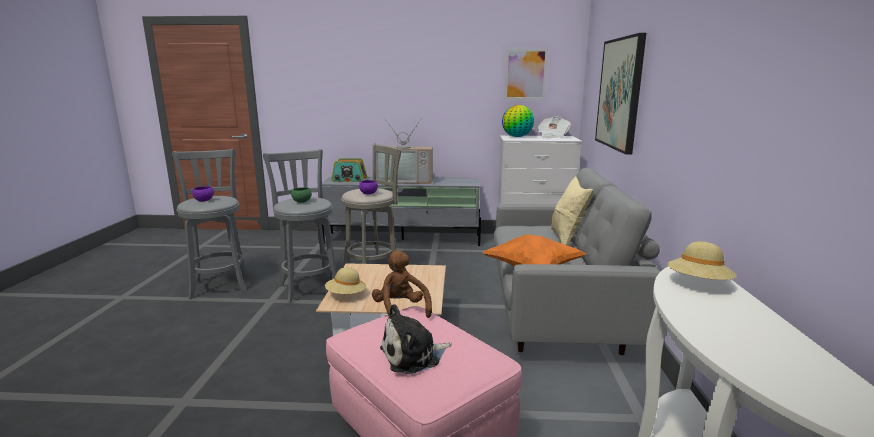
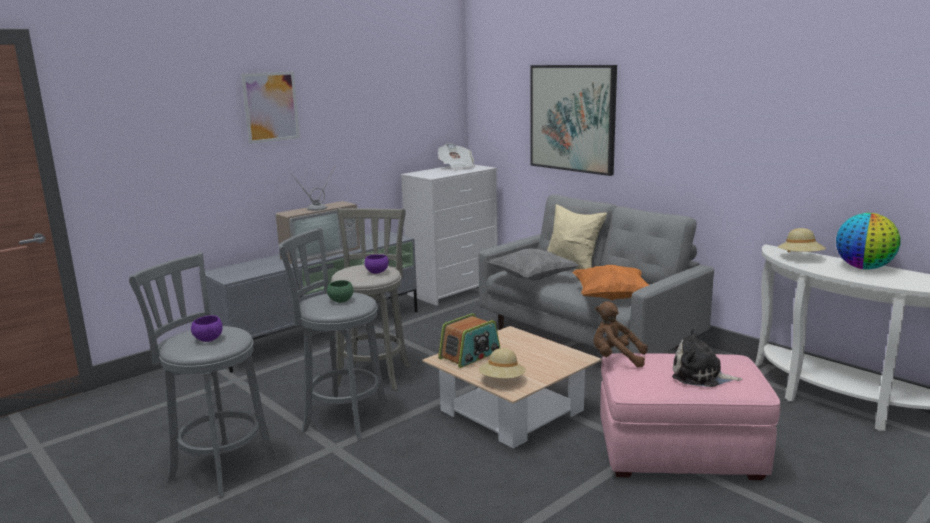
camera: 45 degrees left, 0 degrees up
(349, 180) = (245, 269): radio -> radio (470, 355)
(413, 356) = (700, 376): plush toy -> plush toy turned 90 degrees clockwise
(514, 236) = (532, 278): none -> grey pillow
(517, 137) = (426, 173): globe -> globe (864, 268)
(525, 74) = (417, 98): picture -> picture (271, 107)

